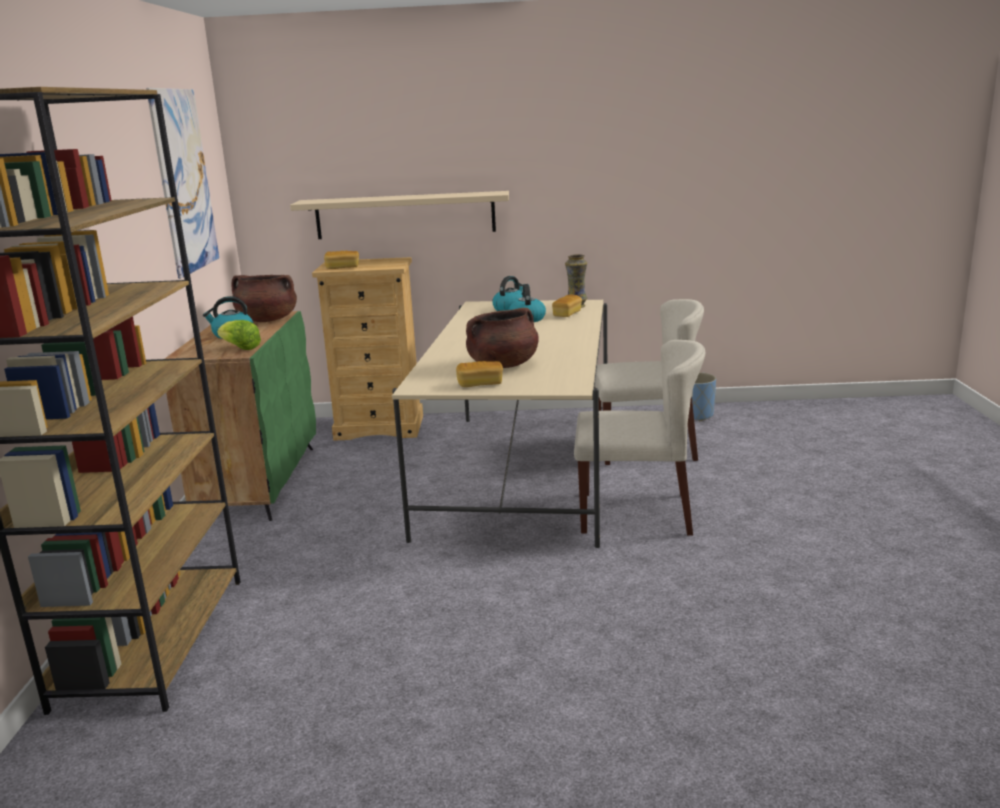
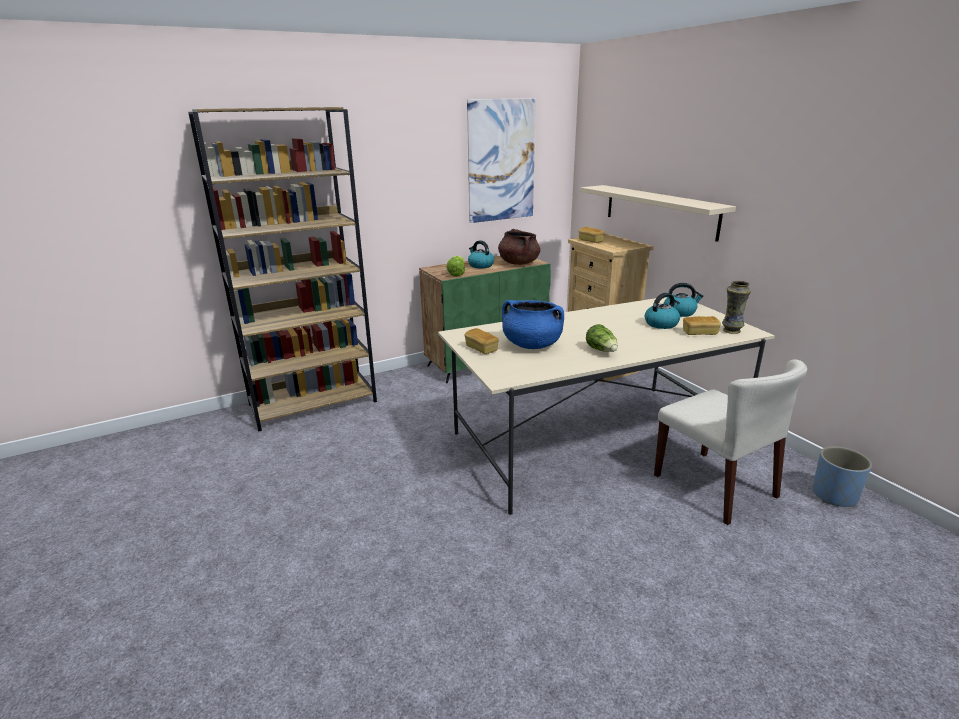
camera: 60 degrees right, 5 degrees up
(503, 365) = (531, 345): brown cooking pot -> blue cooking pot
(557, 346) = (602, 350): none -> lettuce
(636, 513) = (583, 517): beige chair -> none

